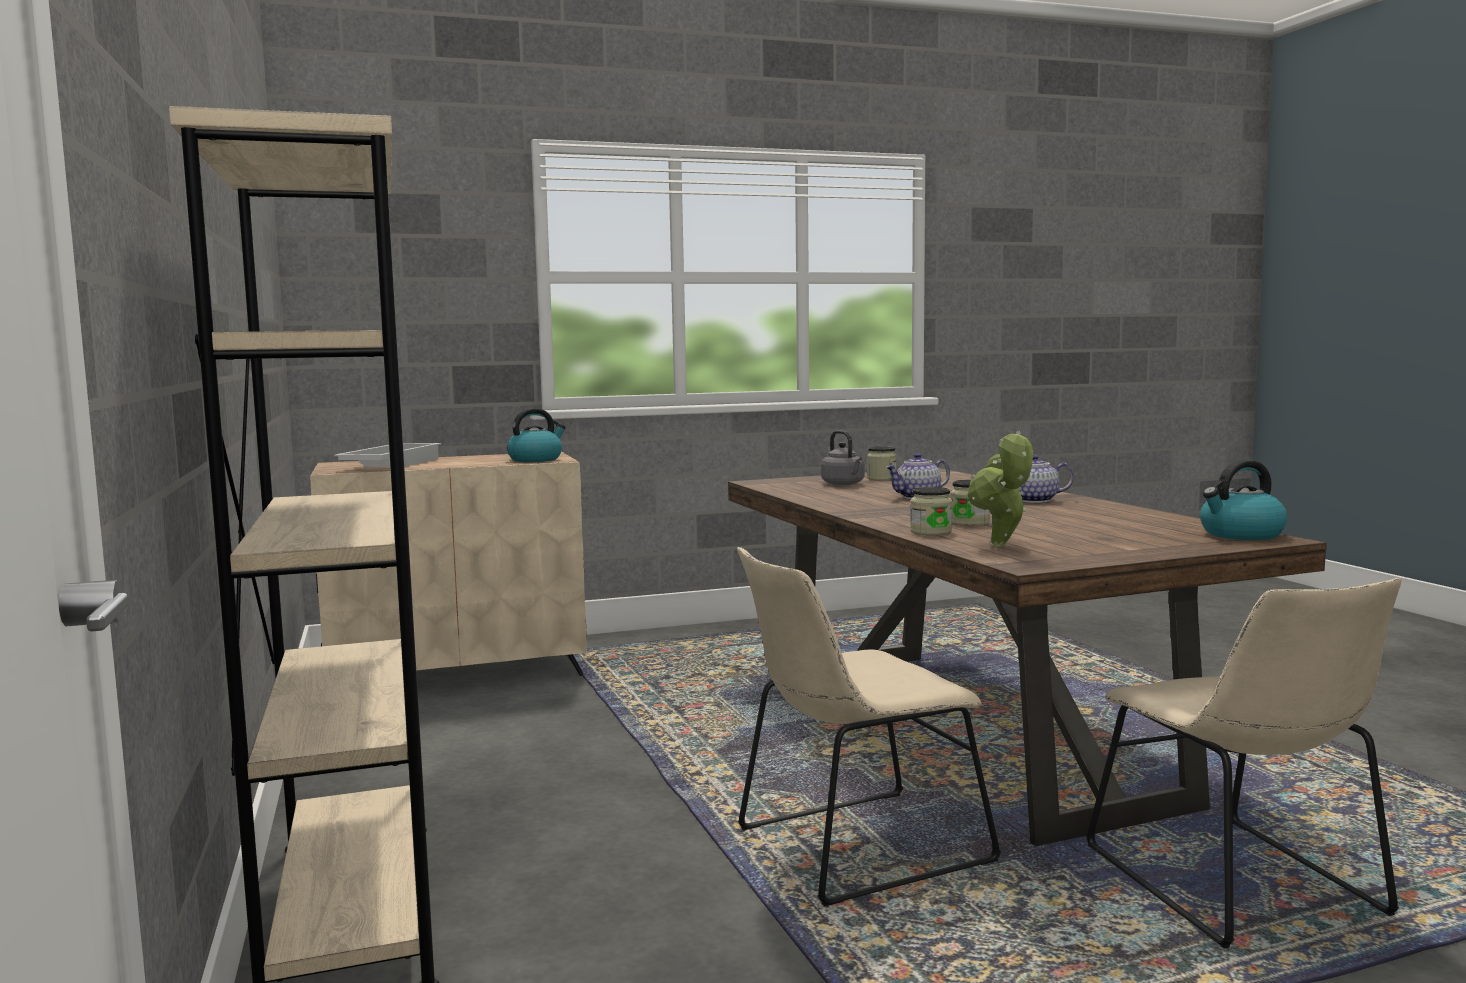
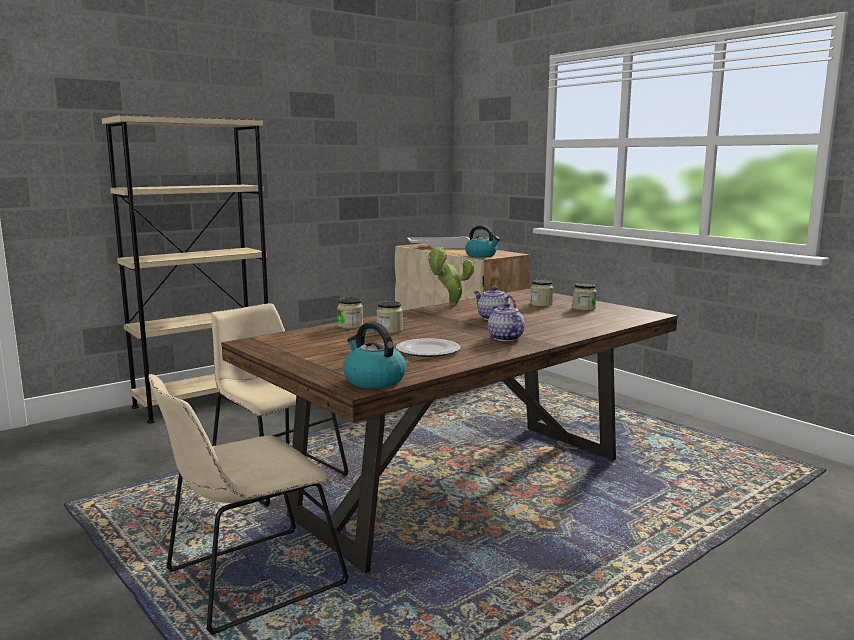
camera: 70 degrees right, 5 degrees up
(844, 484) = (541, 304): grey kettle -> jar
(1000, 546) = (306, 337): potted plant -> potted plant (450, 304)
(1094, 518) = (427, 351): none -> plate

